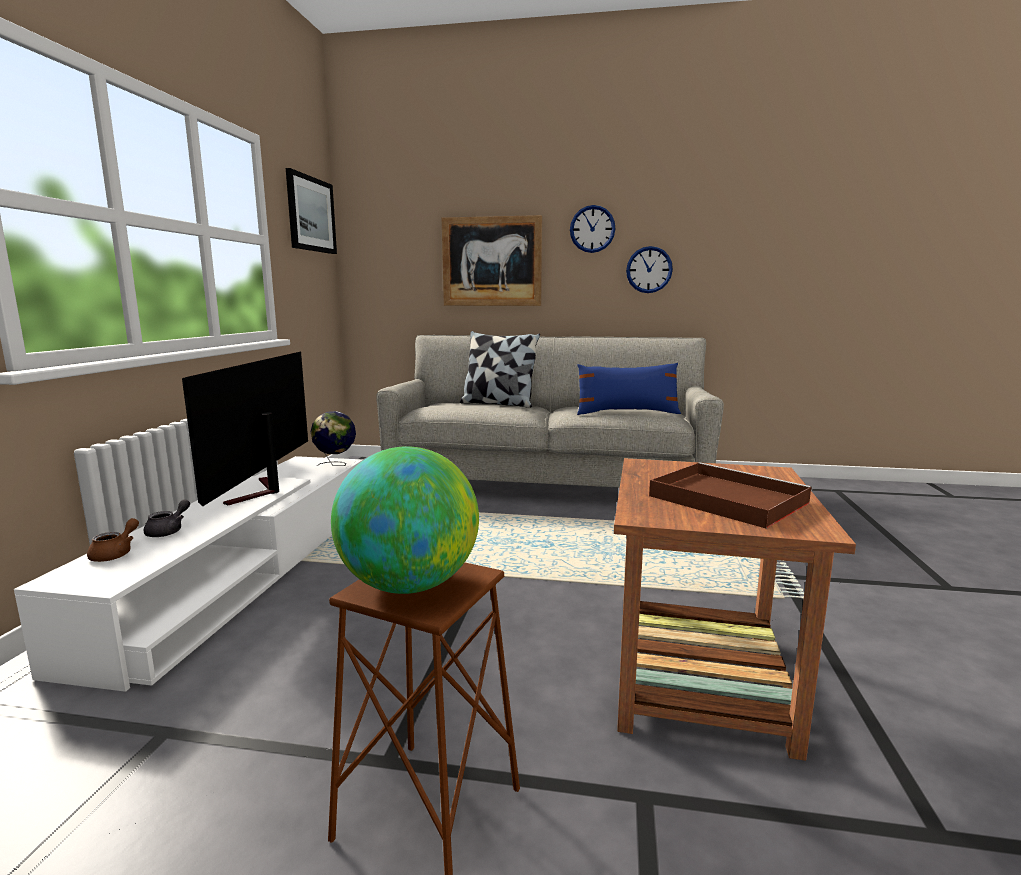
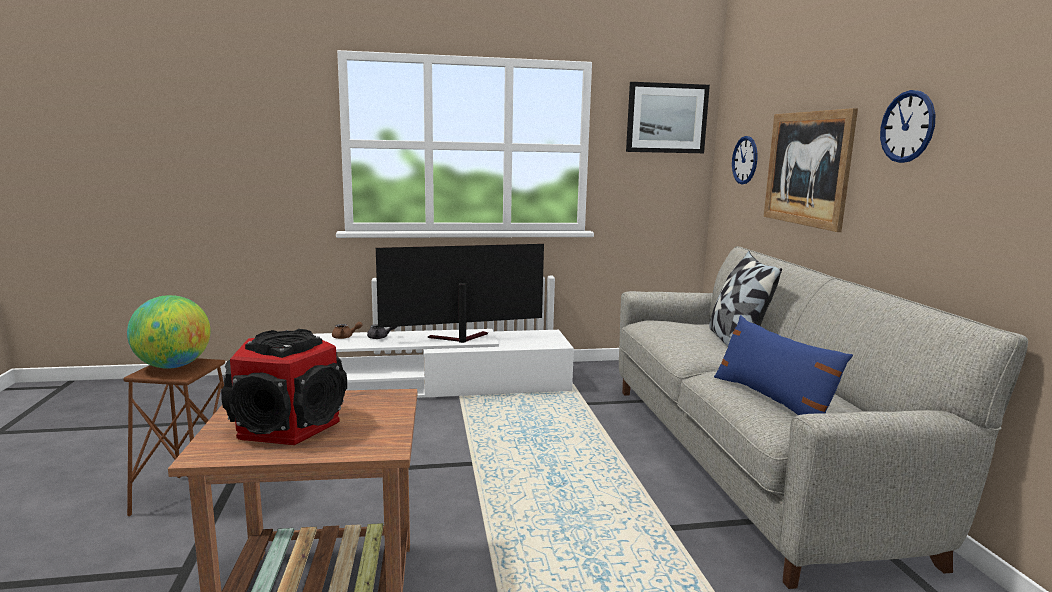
camera: 70 degrees right, 0 degrees up
(335, 465) = (547, 344): globe -> none
(649, 269) = (970, 196): wall clock -> wall clock (745, 160)
(724, 499) = (288, 425): brown tray -> speaker

